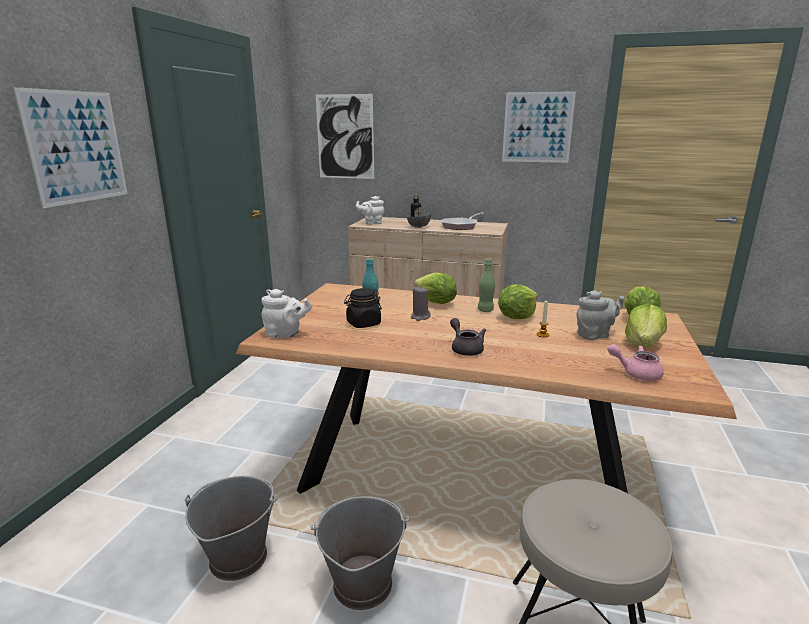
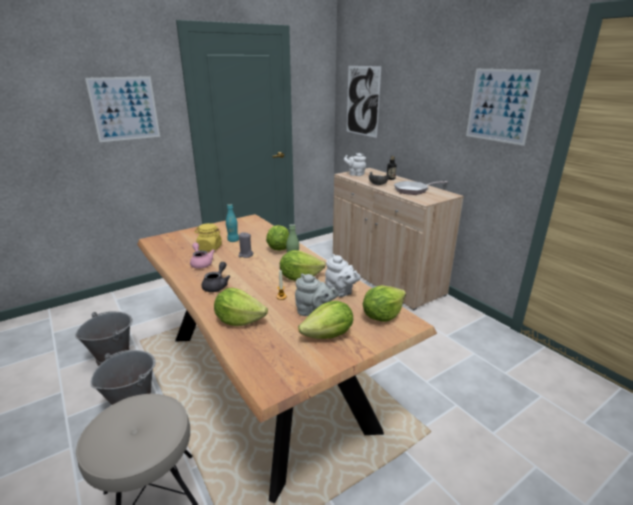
camera: 40 degrees right, 5 degrees up
(286, 334) = (164, 241): white teapot -> white teapot (340, 292)
(363, 323) = (209, 248): black jar -> yellow jar
(560, 363) = (239, 320): none -> lettuce
(636, 373) = (264, 352): pink teapot -> pink teapot (201, 263)

